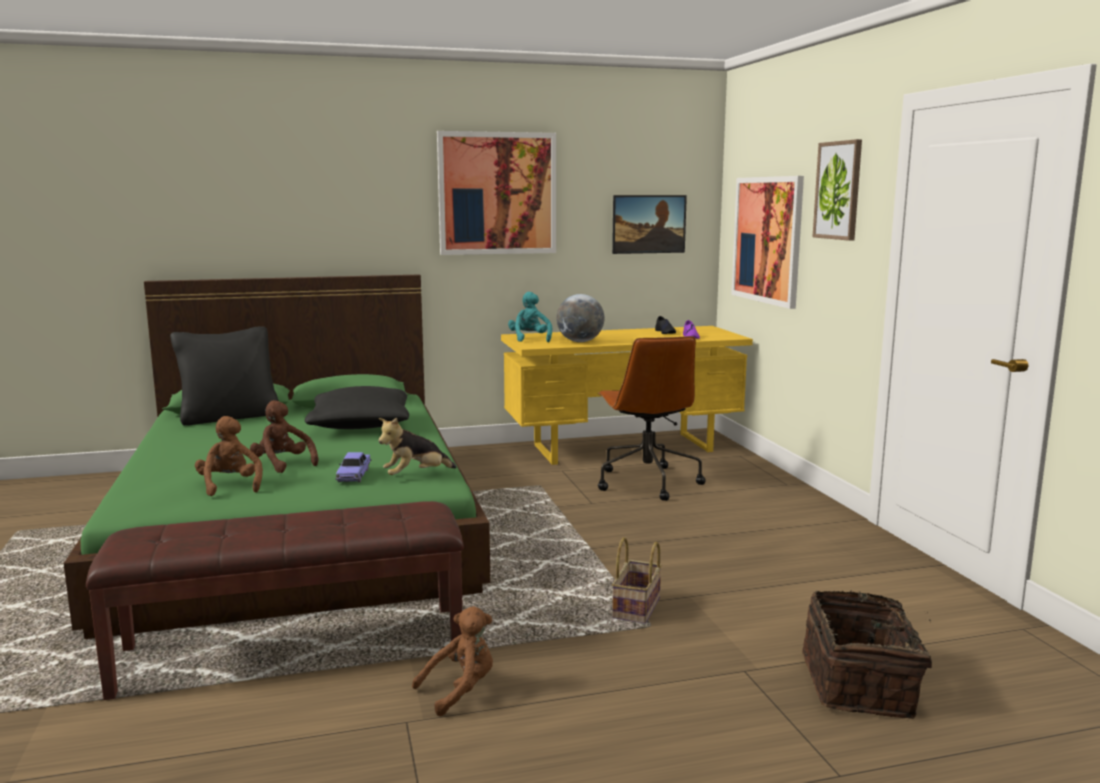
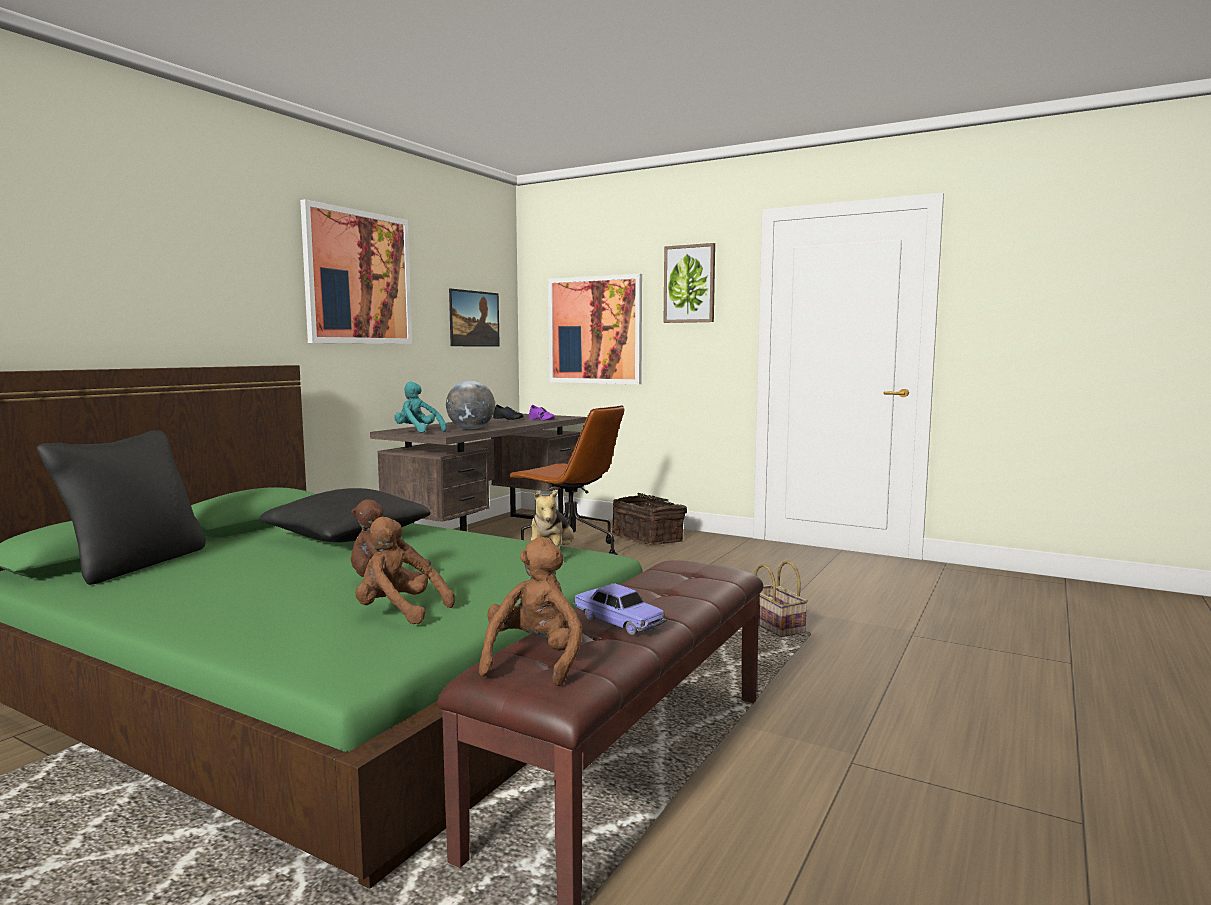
camera: 45 degrees left, 5 degrees down
(354, 475) = (499, 570): toy car -> toy car (618, 621)
(460, 690) = (823, 724): brown plush toy -> brown plush toy (534, 660)
(623, 448) = (491, 534): yellow desk -> brown desk
(861, 685) = (966, 618): basket -> basket (649, 538)

